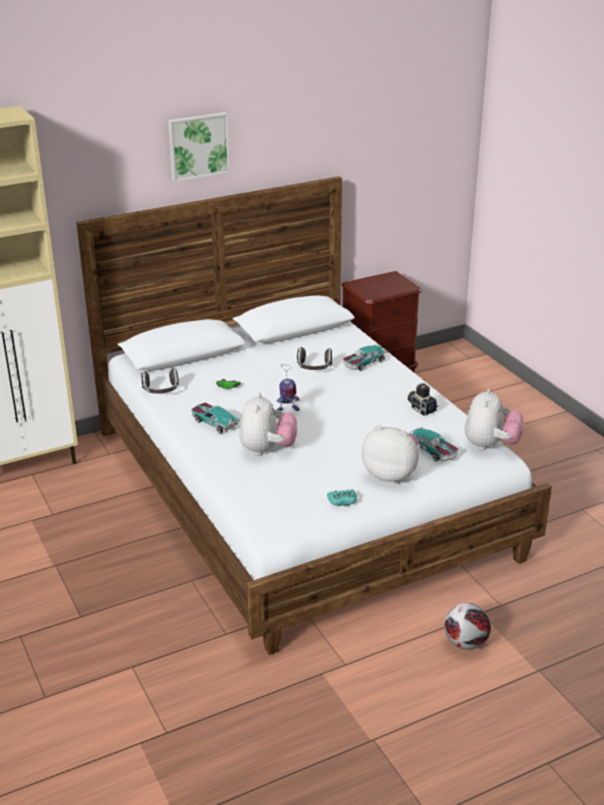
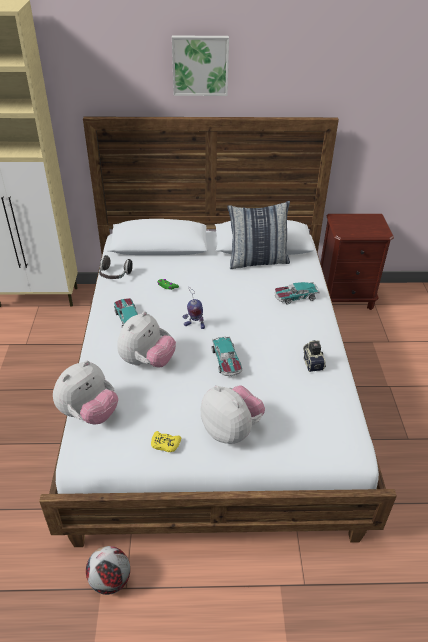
camera: 25 degrees right, 10 degrees up
(301, 343) = (257, 261): none -> pillow
(314, 368) = (249, 289): headphones -> none
(342, 501) = (165, 444): turquoise game controller -> yellow game controller
(433, 450) = (289, 415): toy car -> toy car (226, 361)
(465, 643) = (244, 616): football -> football (110, 580)
(490, 445) = (350, 429): plush toy -> plush toy (89, 413)

